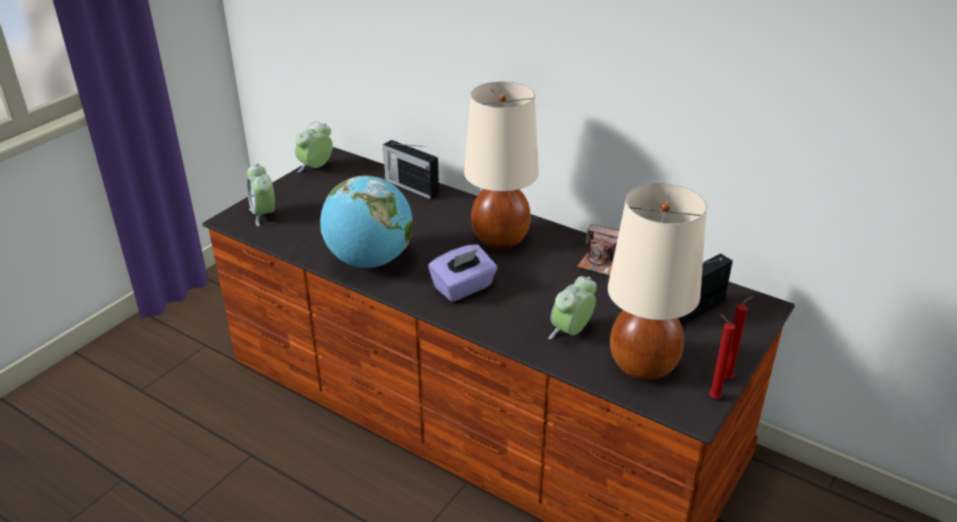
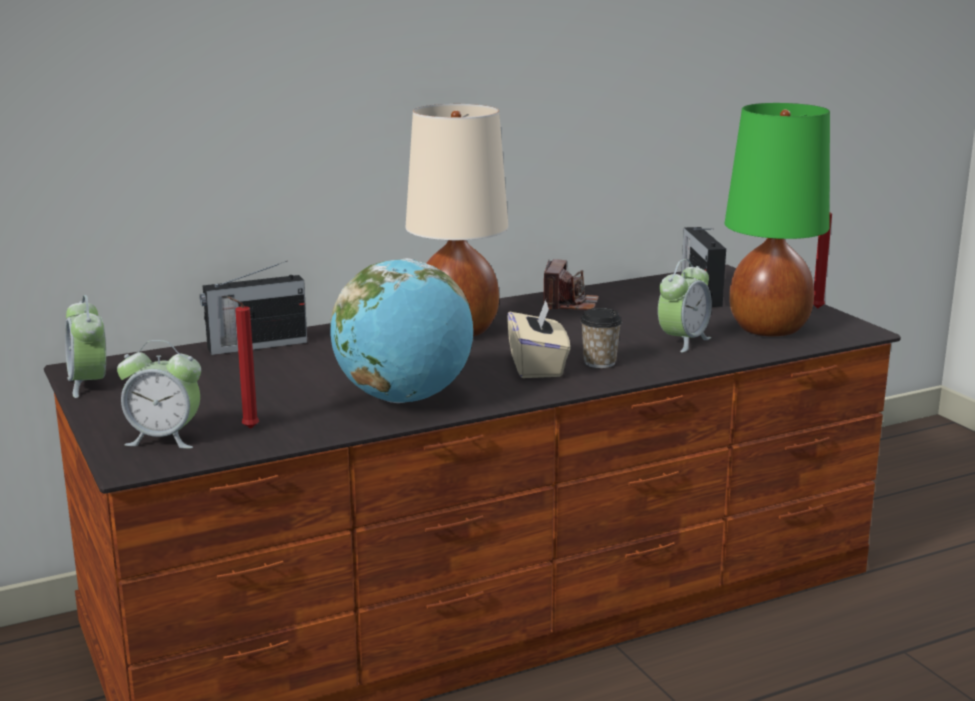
camera: 60 degrees left, 15 degrees down
(463, 288) = (537, 366): purple tissue box -> beige tissue box
(493, 309) = (599, 362): none -> cup
(571, 332) = (683, 341): alarm clock -> alarm clock turned 120 degrees counterclockwise
(600, 262) = (569, 304): camera -> camera turned 45 degrees counterclockwise
(644, 365) = (769, 329): beige table lamp -> green table lamp
(712, 397) = (840, 319): red candle -> red candle (247, 429)

